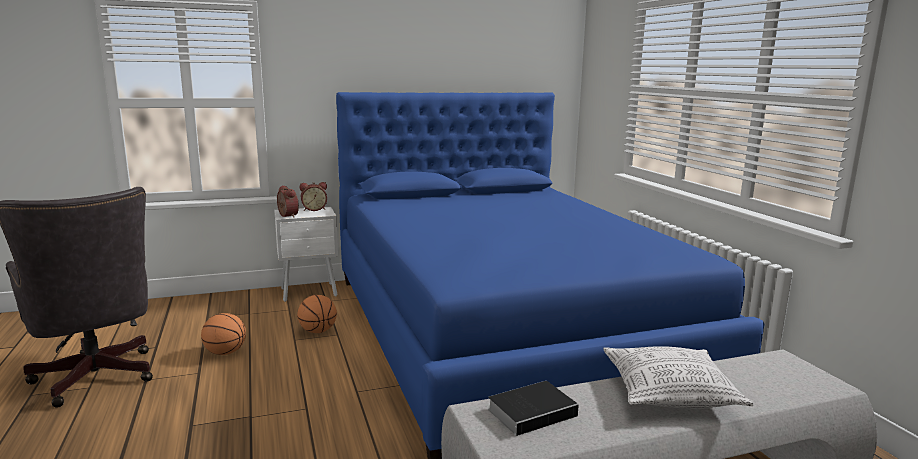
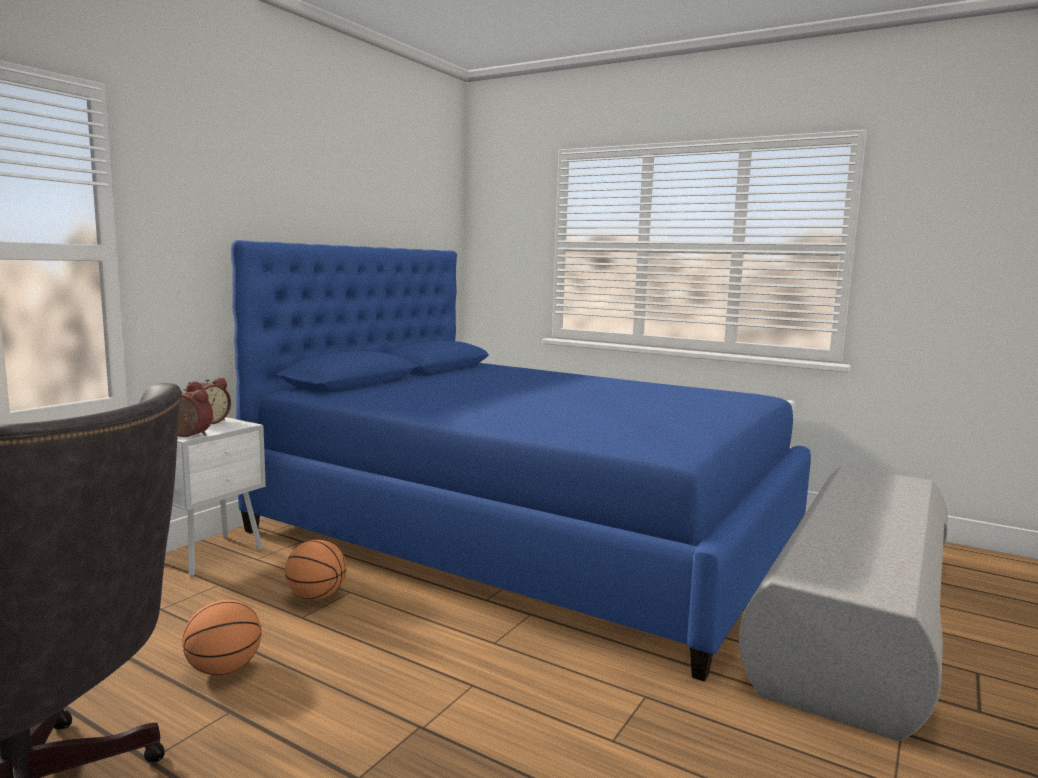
camera: 40 degrees left, 5 degrees down
(534, 411) = (831, 560): book -> none
(669, 393) = (863, 515): pillow -> none

